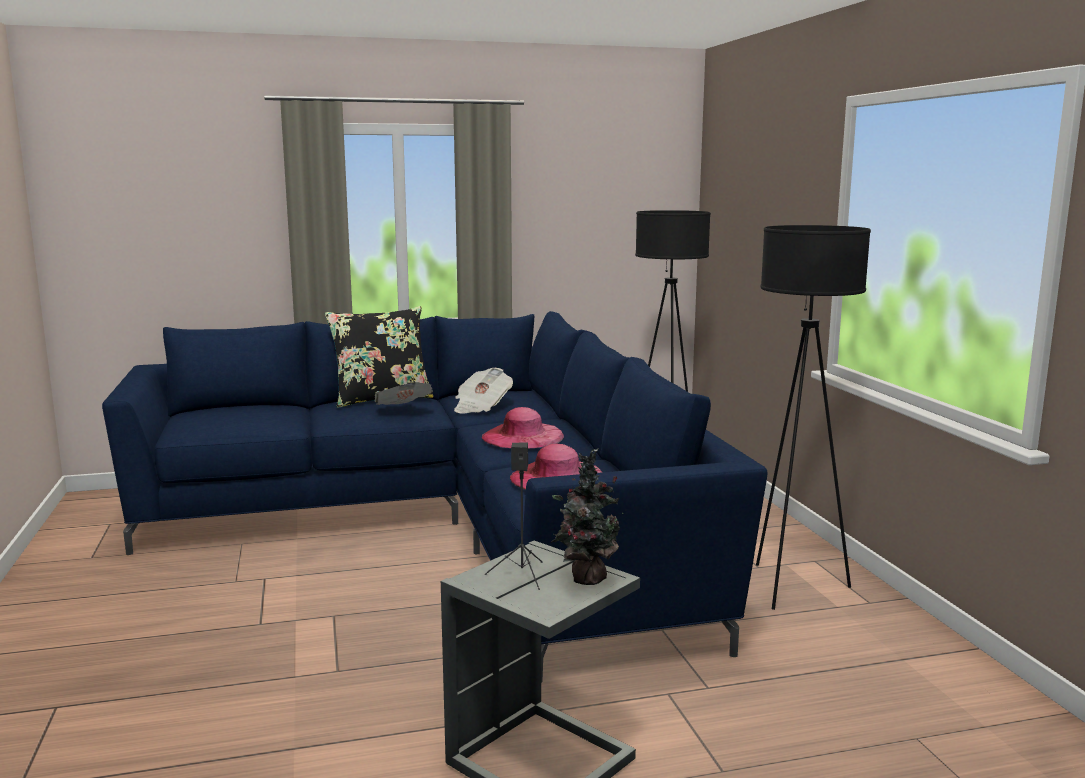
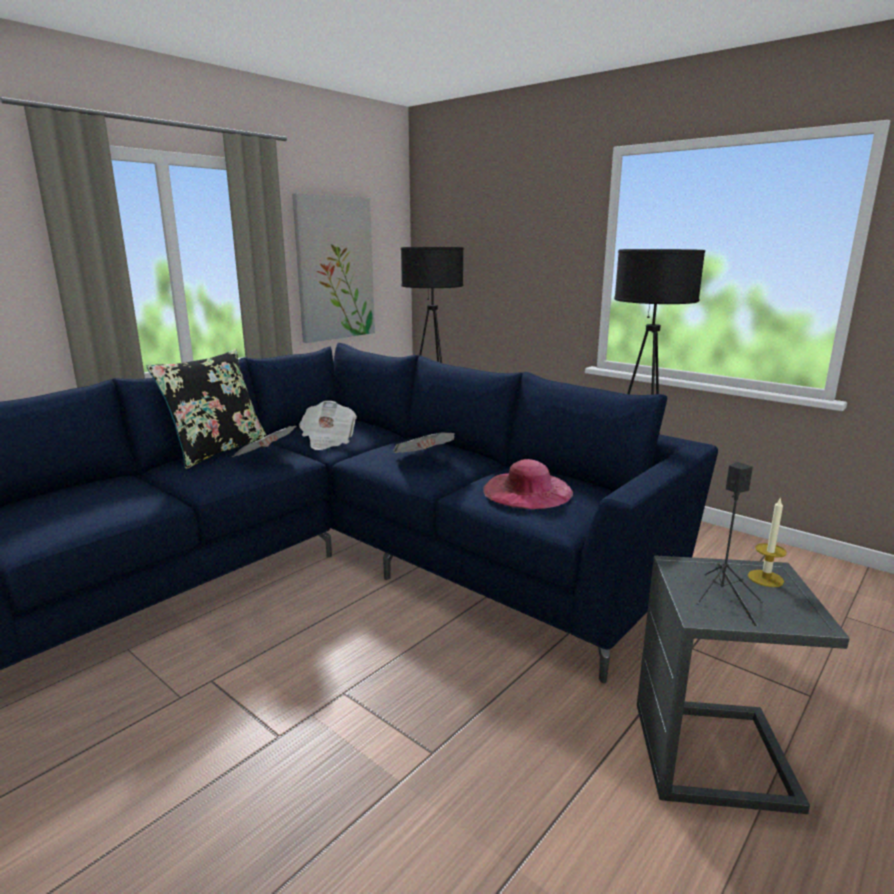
camera: 35 degrees left, 5 degrees up
(522, 436) = (423, 460): pink hat -> newspaper
(584, 232) = (335, 269): none -> picture
(585, 578) = (765, 578): potted plant -> candle

